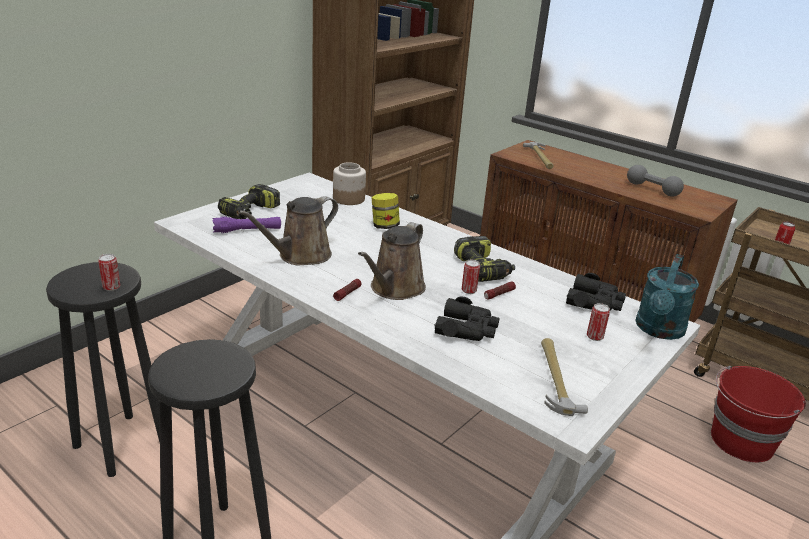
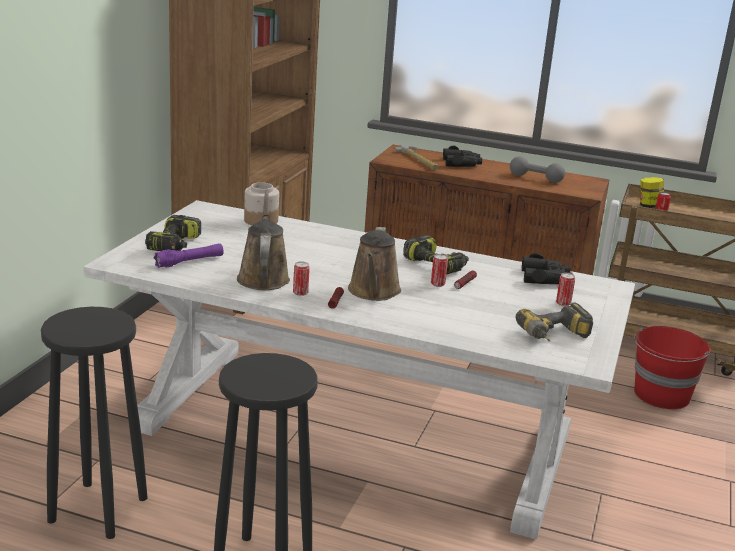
camera: 20 degrees left, 5 degrees down
(111, 287) = (113, 327): can -> can (300, 293)
(300, 256) = (263, 277): brown watering can -> brown watering can turned 150 degrees clockwise
(384, 226) = (318, 241): jar -> jar (649, 206)
(467, 329) = (459, 313): black binoculars -> black binoculars (461, 163)
(556, 378) = (555, 337): hammer -> power drill
(658, 330) = (607, 291): turquoise watering can -> none

